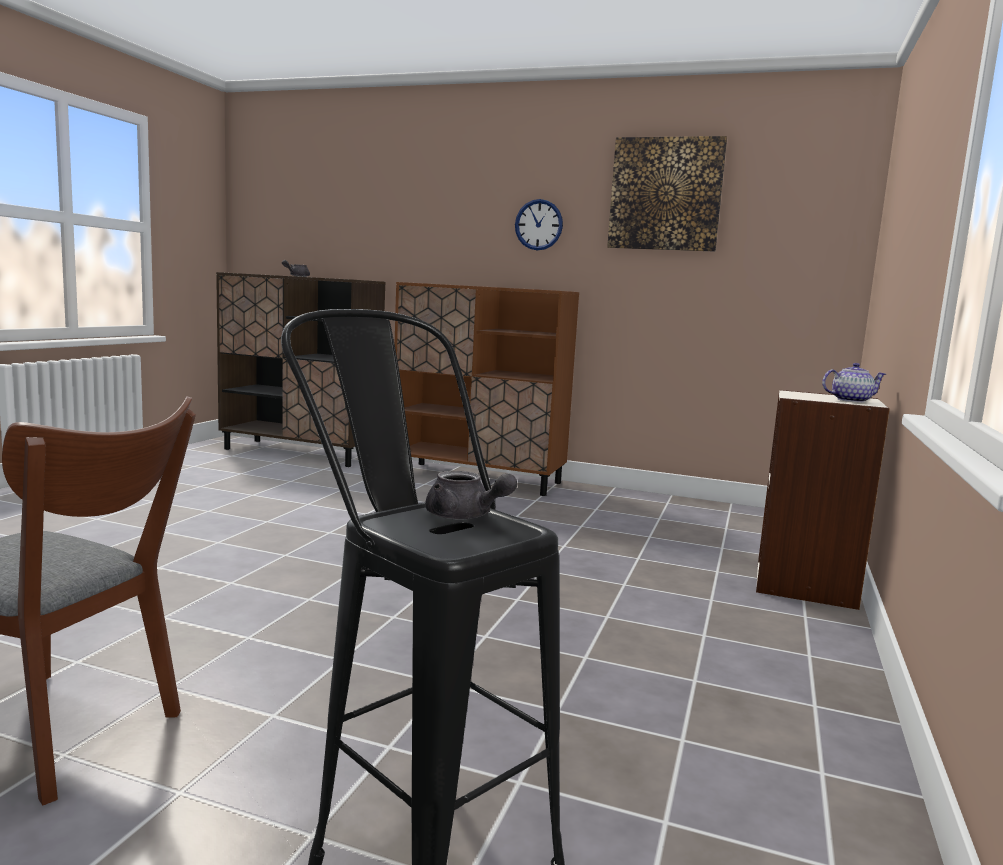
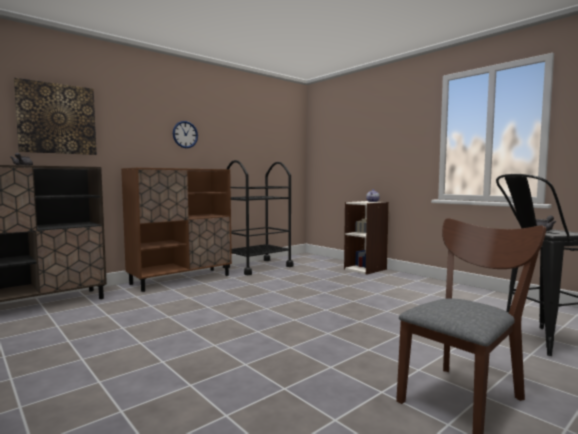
camera: 60 degrees left, 5 degrees down
(632, 503) = (258, 267): none -> black cart
(665, 194) = (240, 123): picture -> picture (57, 119)

